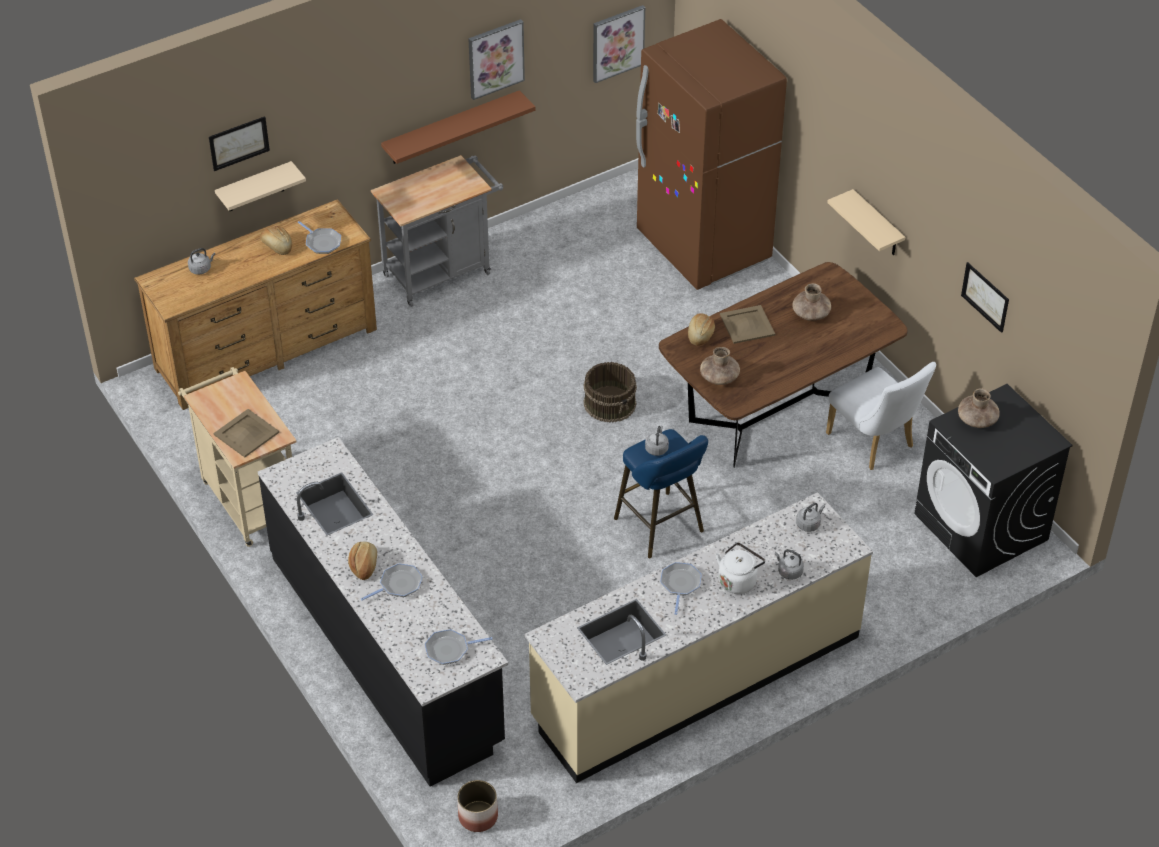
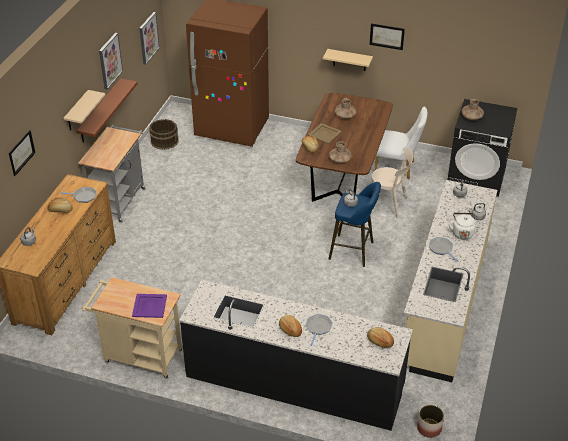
camera: 40 degrees left, 5 degrees down
(247, 433) = (150, 305): beige tray -> purple tray
(255, 187) = (32, 181): beige shelf -> beige shelf (77, 111)
(449, 649) = (380, 341): frying pan -> bread
(610, 403) = (268, 213): brown bucket -> brown bucket (164, 141)
(792, 491) = (388, 205): none -> beige chair
(985, 297) = (439, 60): picture -> picture (387, 36)

